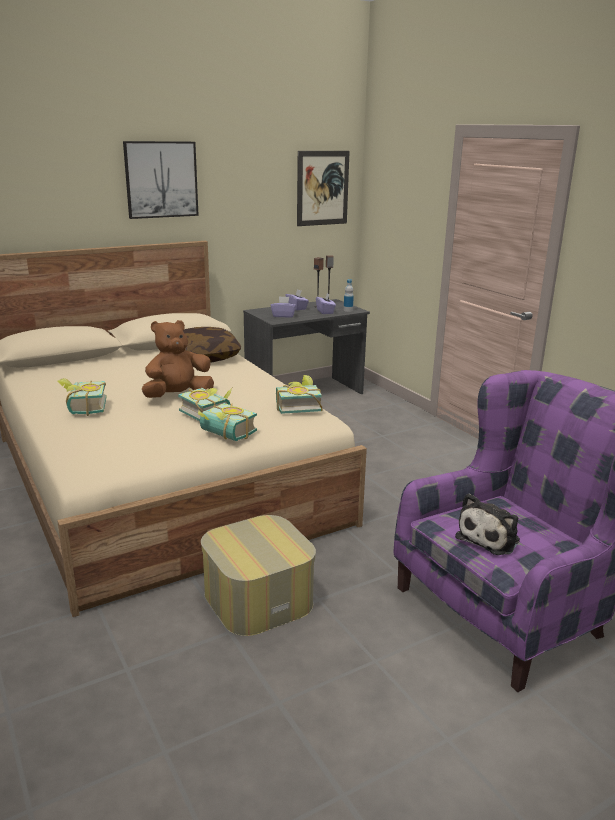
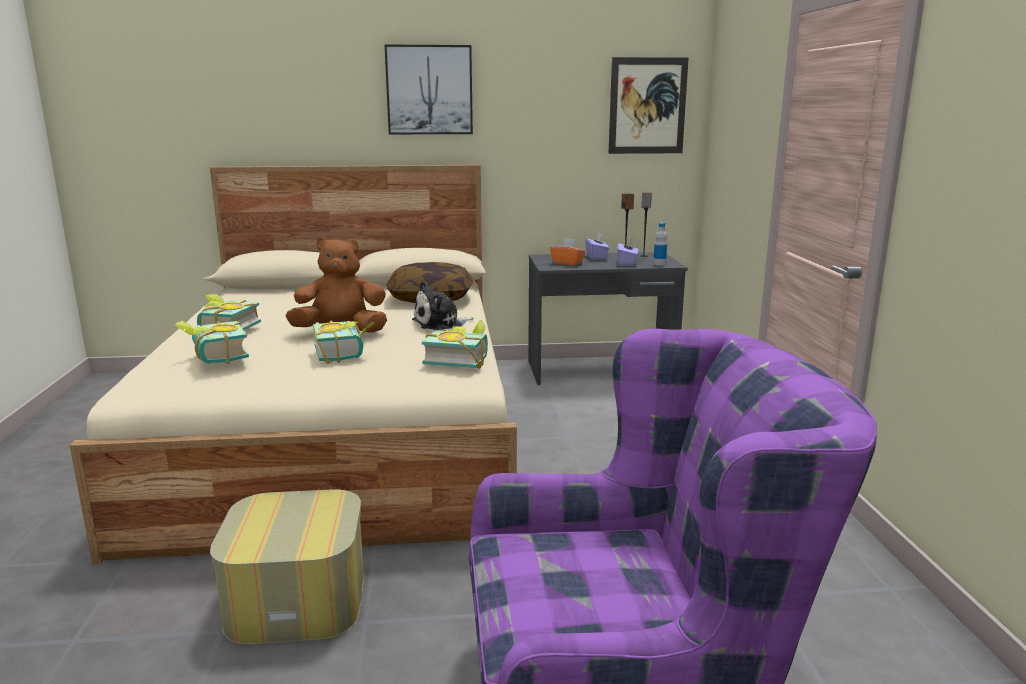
camera: 25 degrees right, 5 degrees down
(224, 435) = (325, 377): book -> book (214, 357)
(283, 315) = (567, 263): purple tissue box -> orange tissue box
(490, 538) = (549, 584): plush toy -> plush toy (440, 323)

